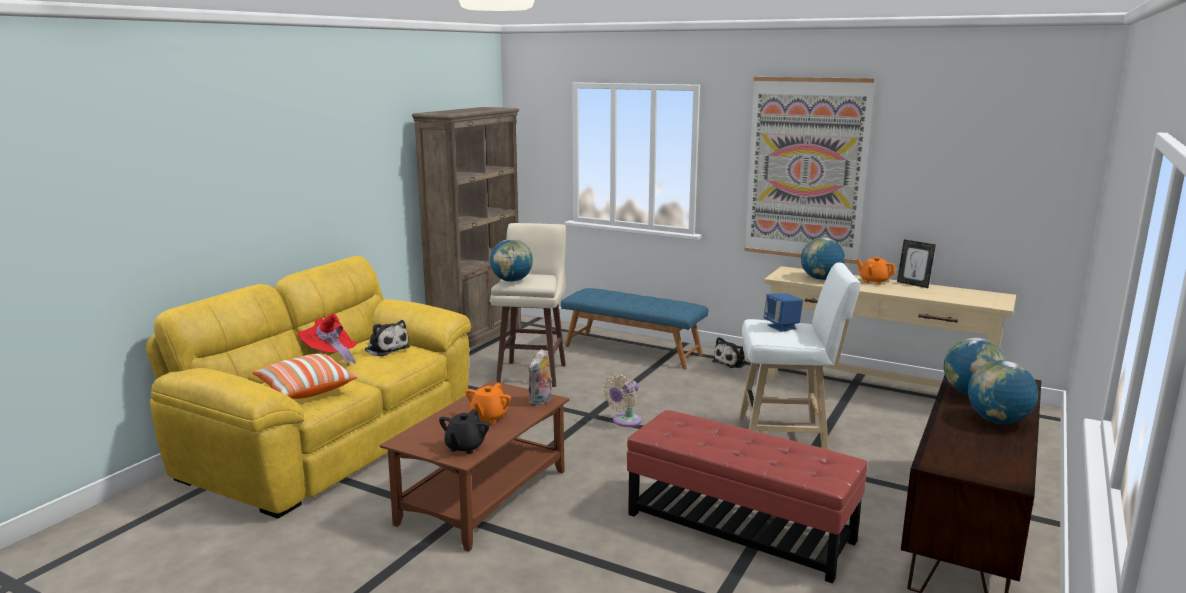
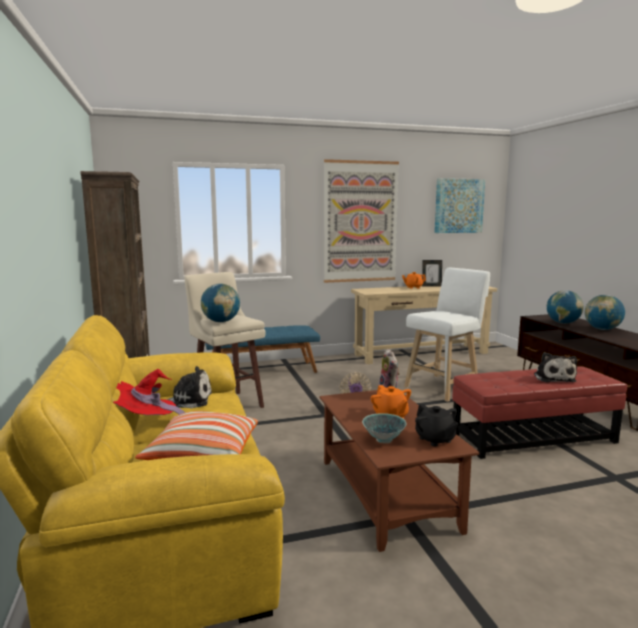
camera: 45 degrees left, 5 degrees down
(433, 430) = (383, 440): none -> bowl
(732, 362) = (332, 361): plush toy -> plush toy (553, 378)
(782, 327) = (441, 312): blue speaker -> none
(821, 279) = (389, 290): globe -> none
(992, 154) = (459, 206): none -> picture

